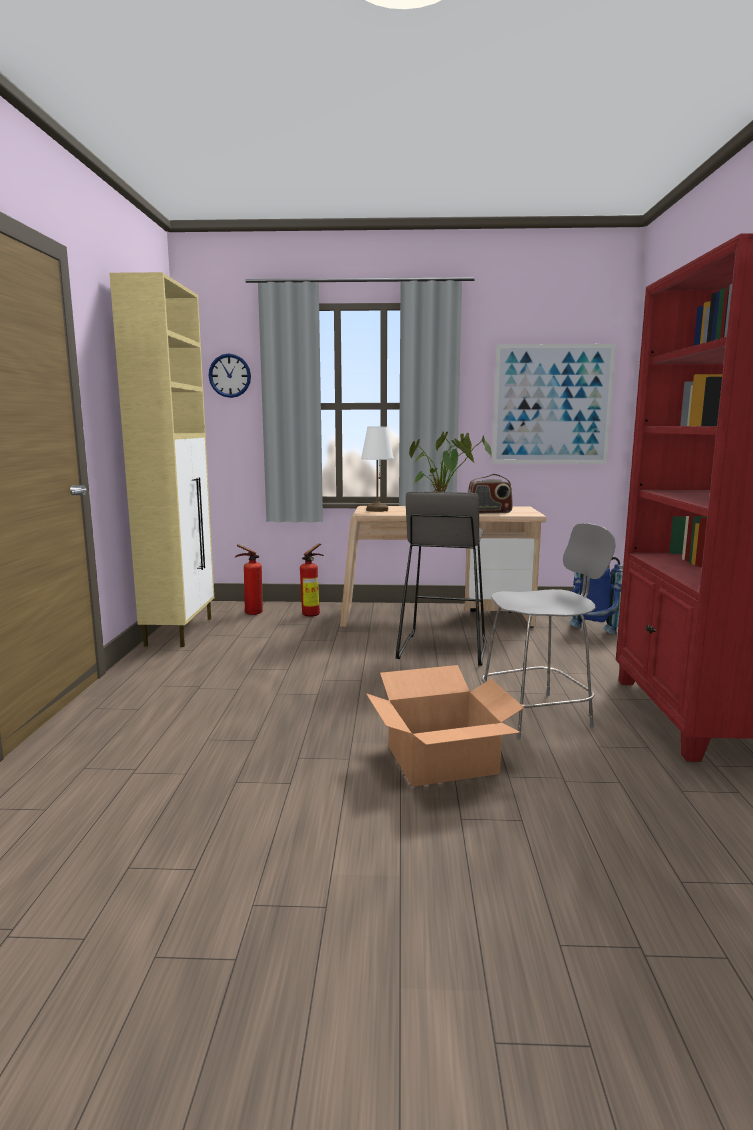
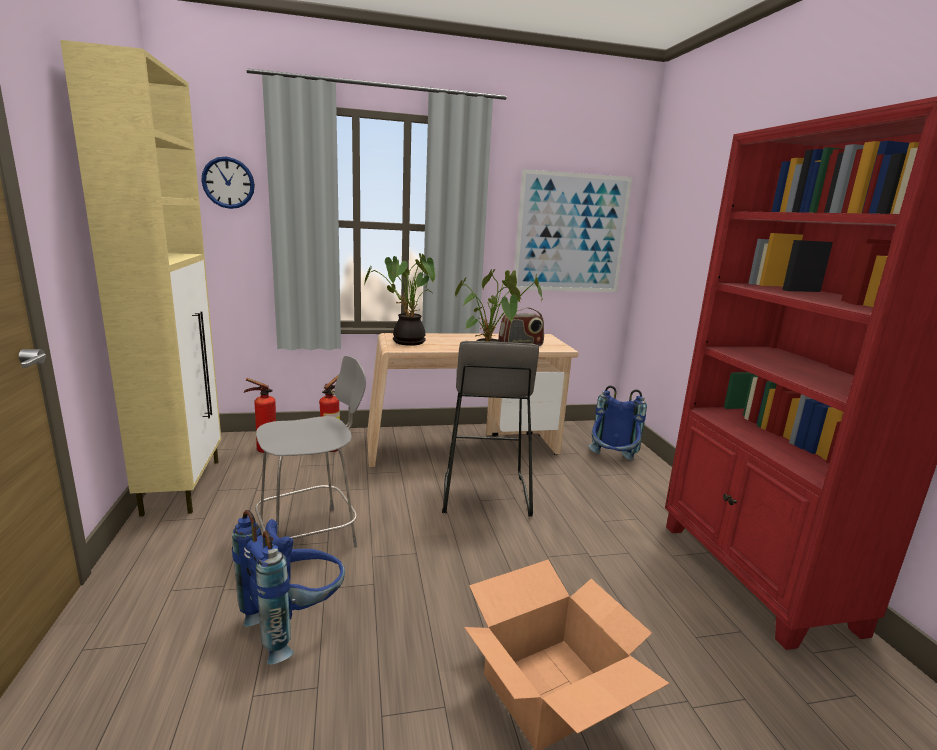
camera: 15 degrees left, 5 degrees up
(248, 709) = (295, 624): none -> blue backpack
(377, 510) = (406, 342): white table lamp -> potted plant
(538, 714) = (617, 591): grey chair -> grey chair (311, 535)

